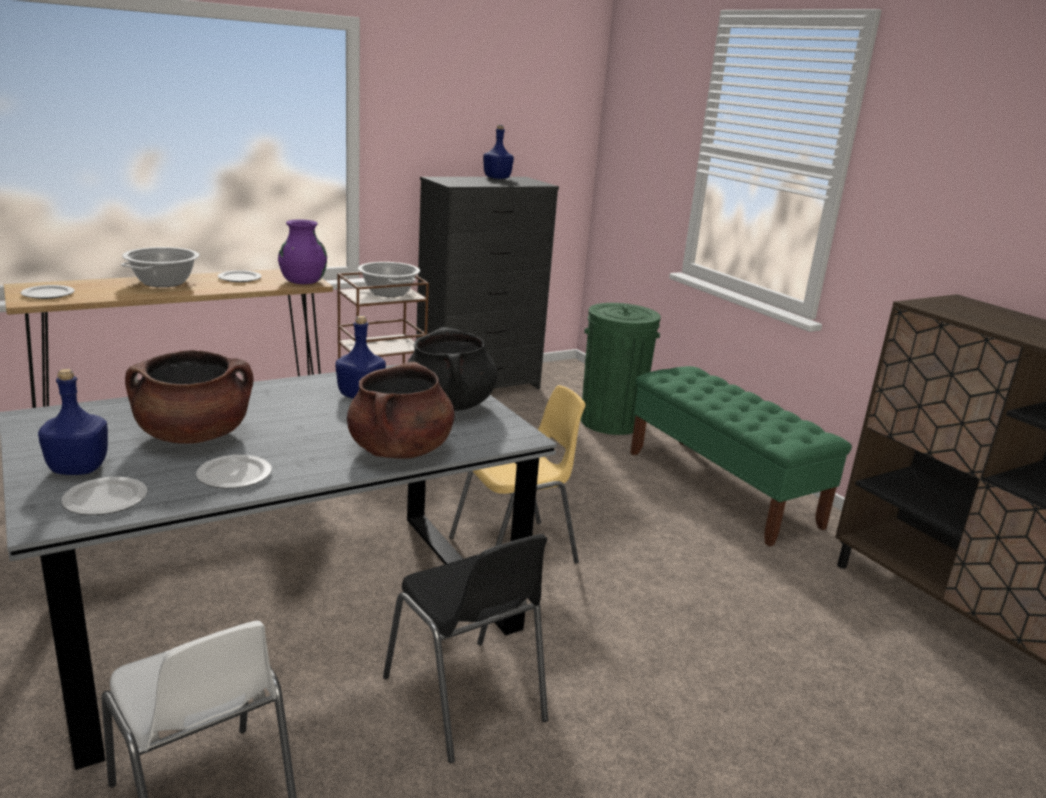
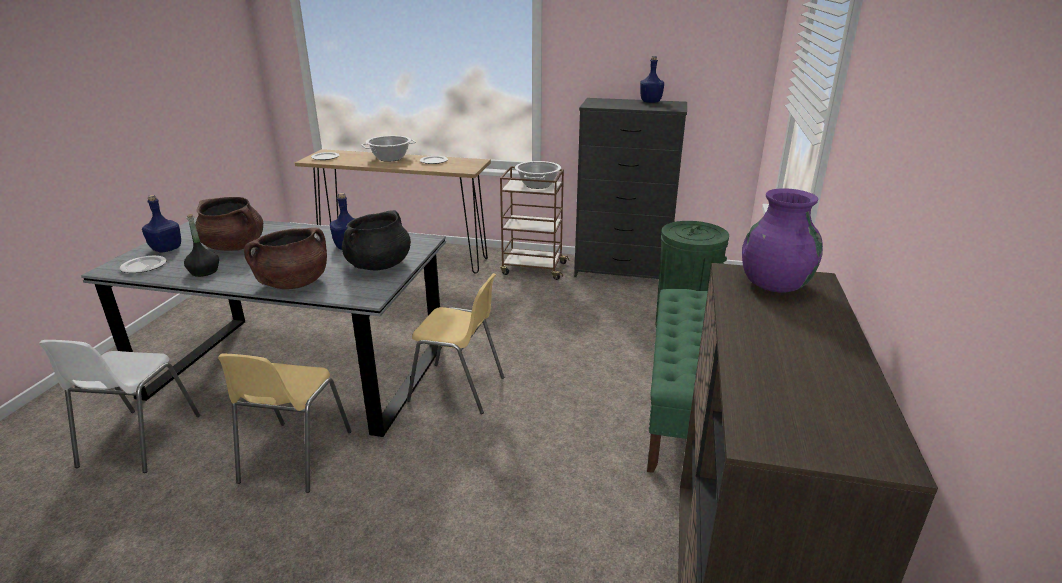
camera: 45 degrees right, 5 degrees up
(235, 475) = (204, 272): plate -> black bottle
(303, 281) = (464, 168): purple vase -> purple vase (774, 284)
(465, 700) = (294, 457): black chair -> yellow chair

